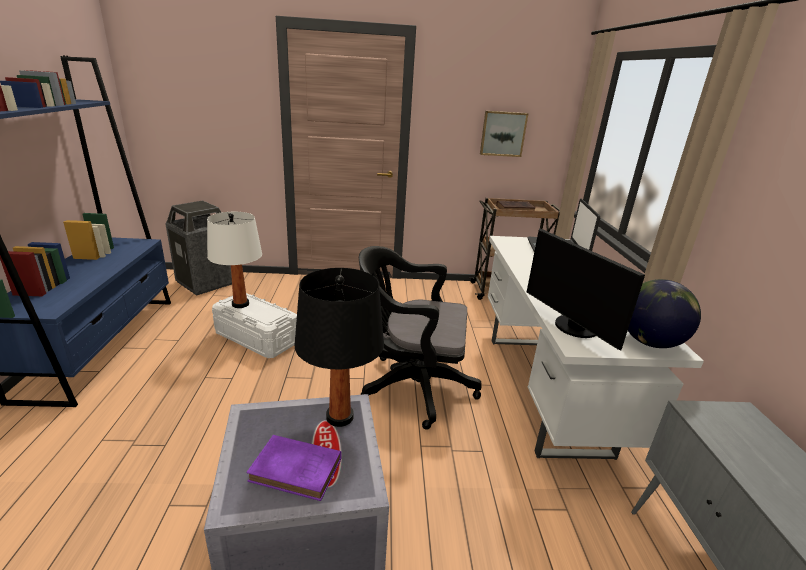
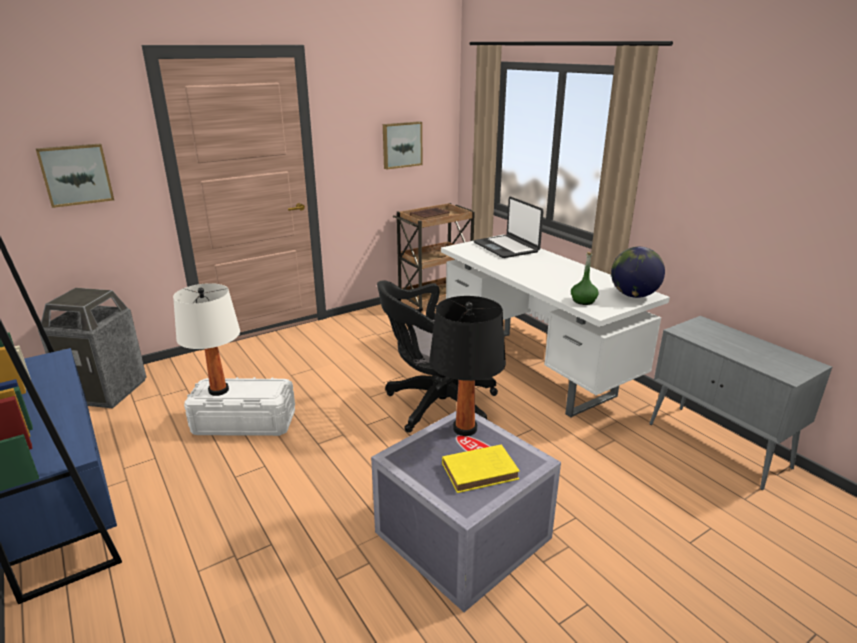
camera: 30 degrees left, 0 degrees up
(215, 115) = (76, 174): none -> picture
(298, 470) = (481, 471): purple book -> yellow book
(573, 328) = (583, 301): monitor -> green bottle

